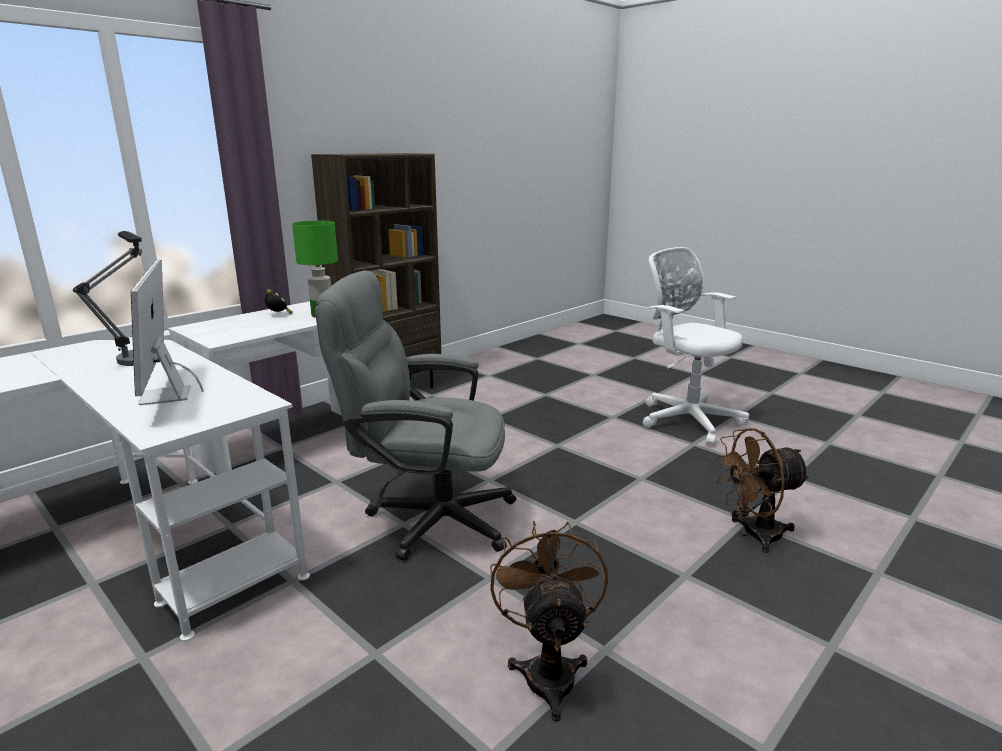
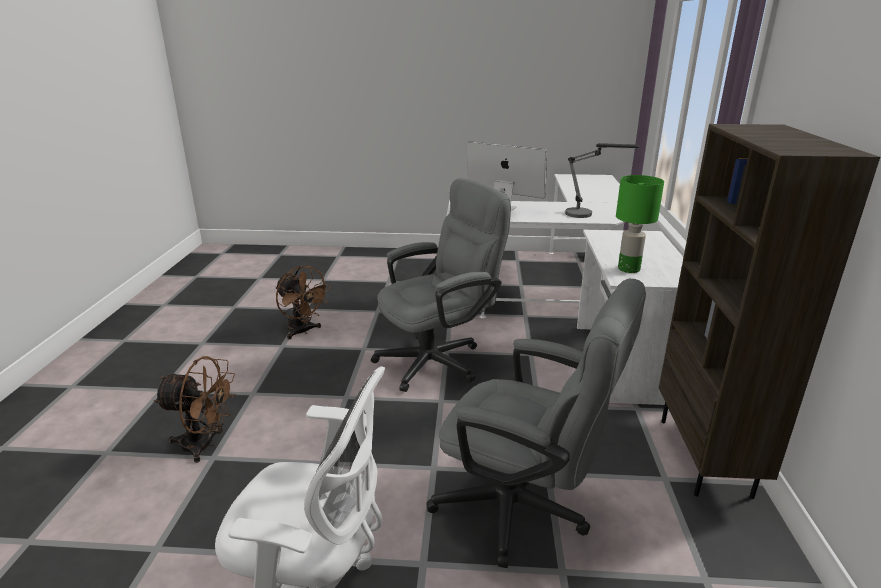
camera: 140 degrees right, 5 degrees up
(279, 315) = (653, 259): alarm clock -> none
(530, 412) = (523, 510): none -> grey office chair
(753, 534) = (205, 445): brown fan -> brown fan turned 60 degrees clockwise

